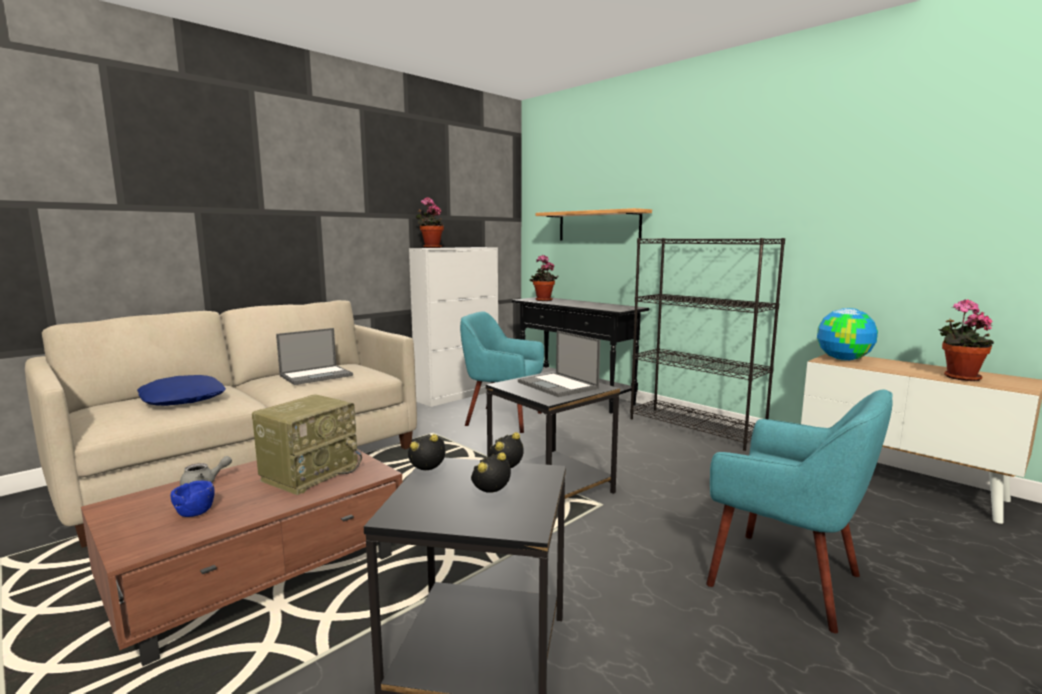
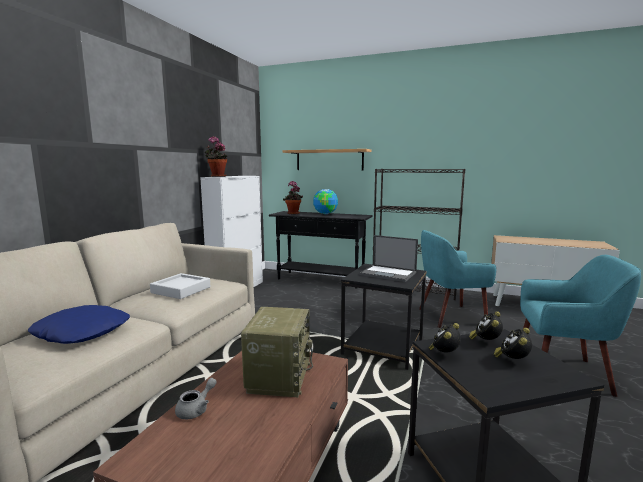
camera: 25 degrees left, 0 degrees up
(195, 512) = (232, 439): blue bowl -> none
(317, 375) = (181, 290): laptop -> grey tray
(503, 419) = (291, 303): turquoise armchair -> turquoise armchair (450, 316)
(843, 359) = (509, 239): globe -> globe (325, 213)
(958, 377) = (574, 244): potted plant -> none

